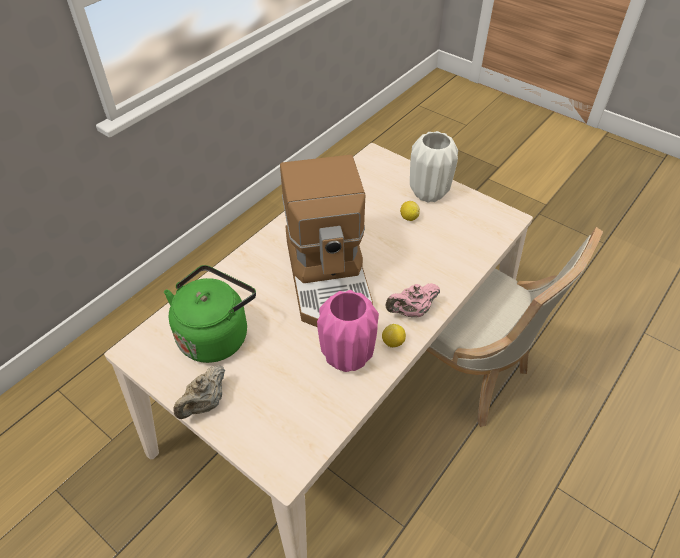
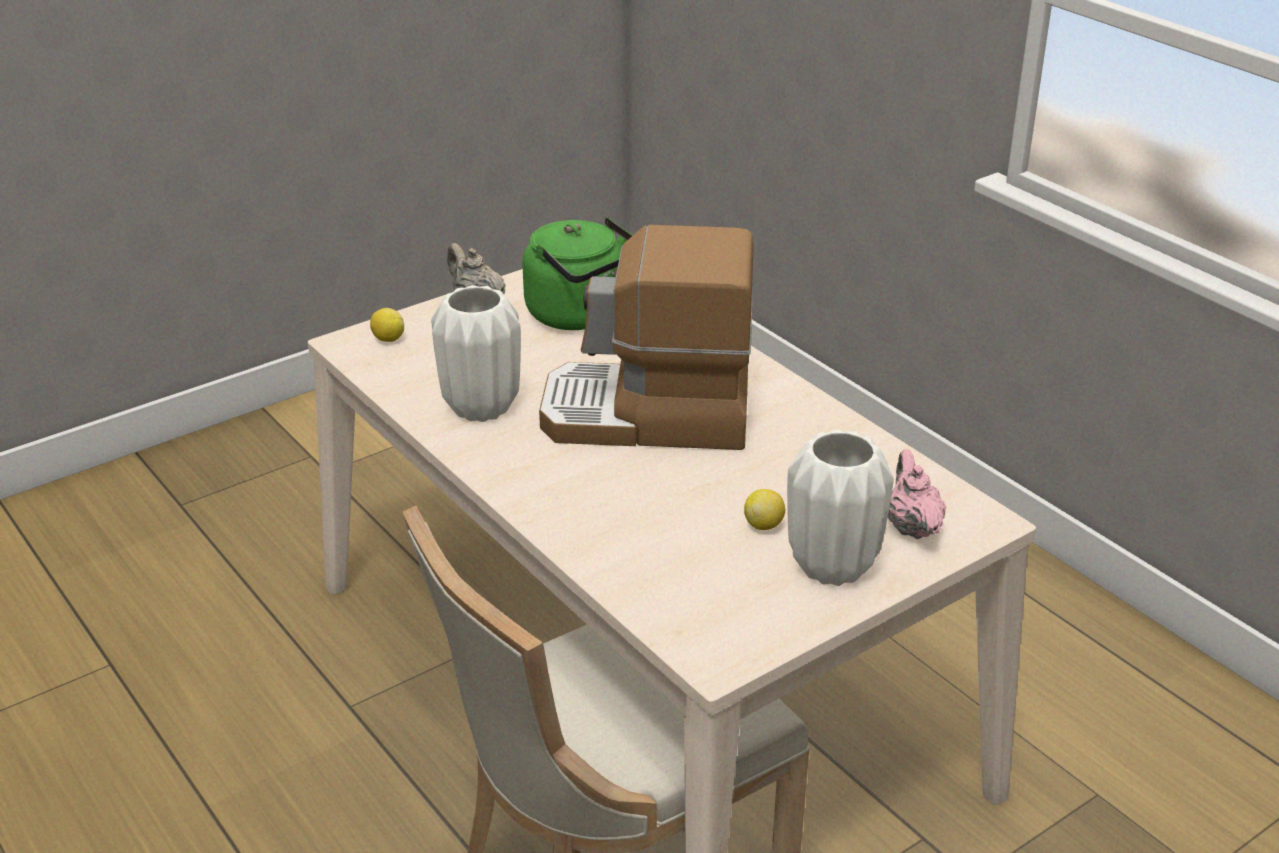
camera: 105 degrees right, 15 degrees down
(346, 356) = (482, 407): pink vase -> white vase
(393, 342) = (482, 450): lemon -> lemon (388, 339)
(411, 311) = (532, 479): pink teapot -> pink teapot (911, 527)

